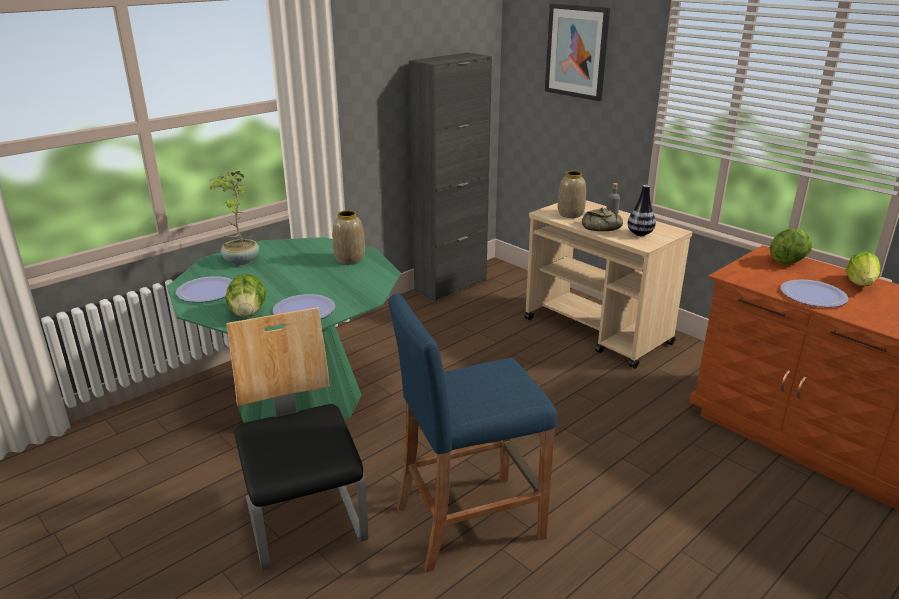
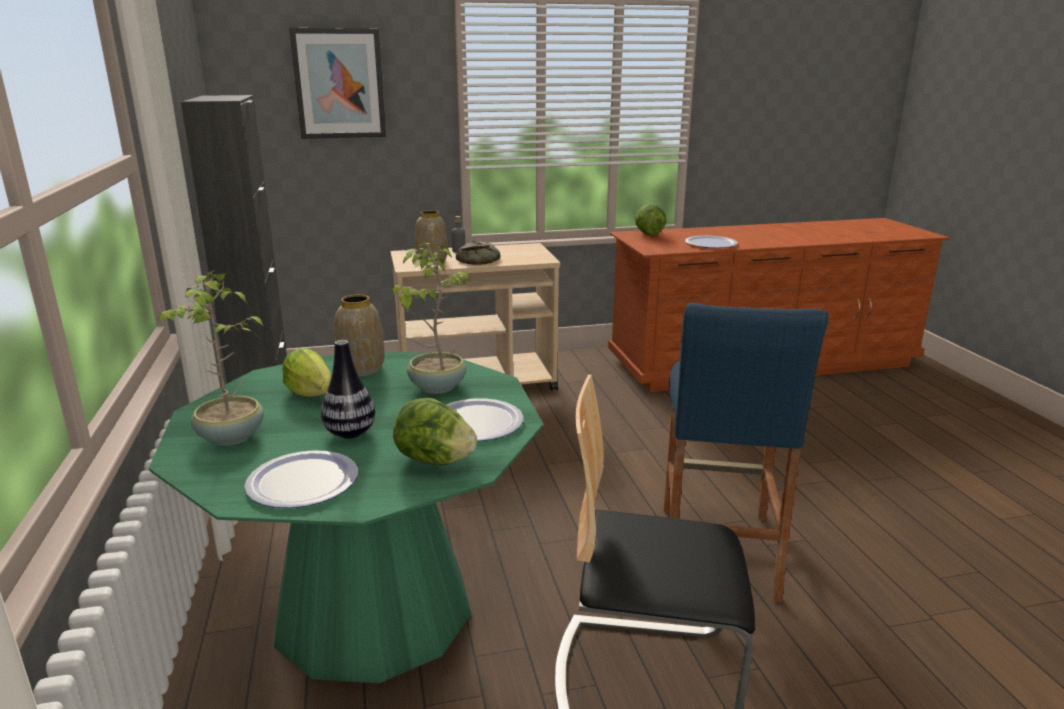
camera: 60 degrees left, 5 degrees down
(344, 285) = (436, 386): none -> potted plant
(640, 234) = (518, 255): vase -> vase (350, 433)
(861, 284) = (706, 231): lettuce -> lettuce (311, 394)

